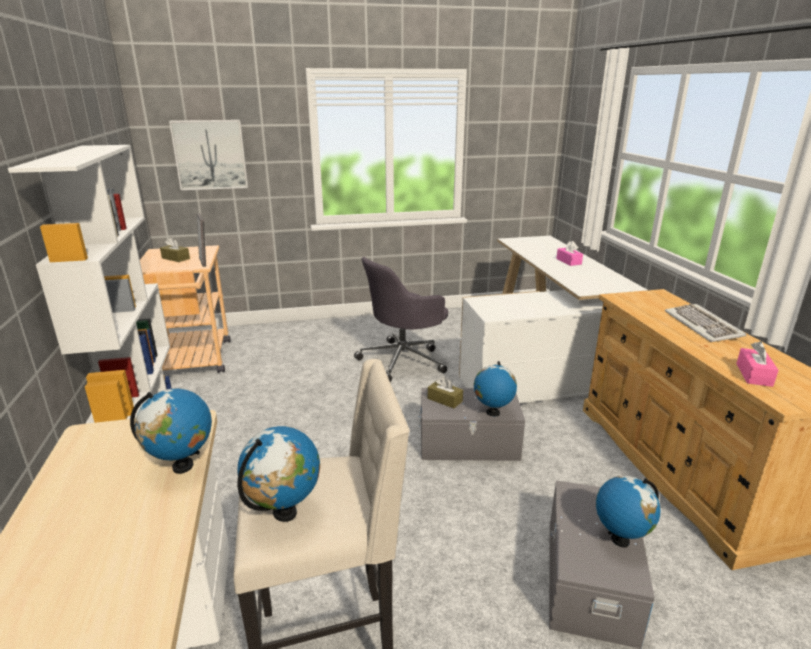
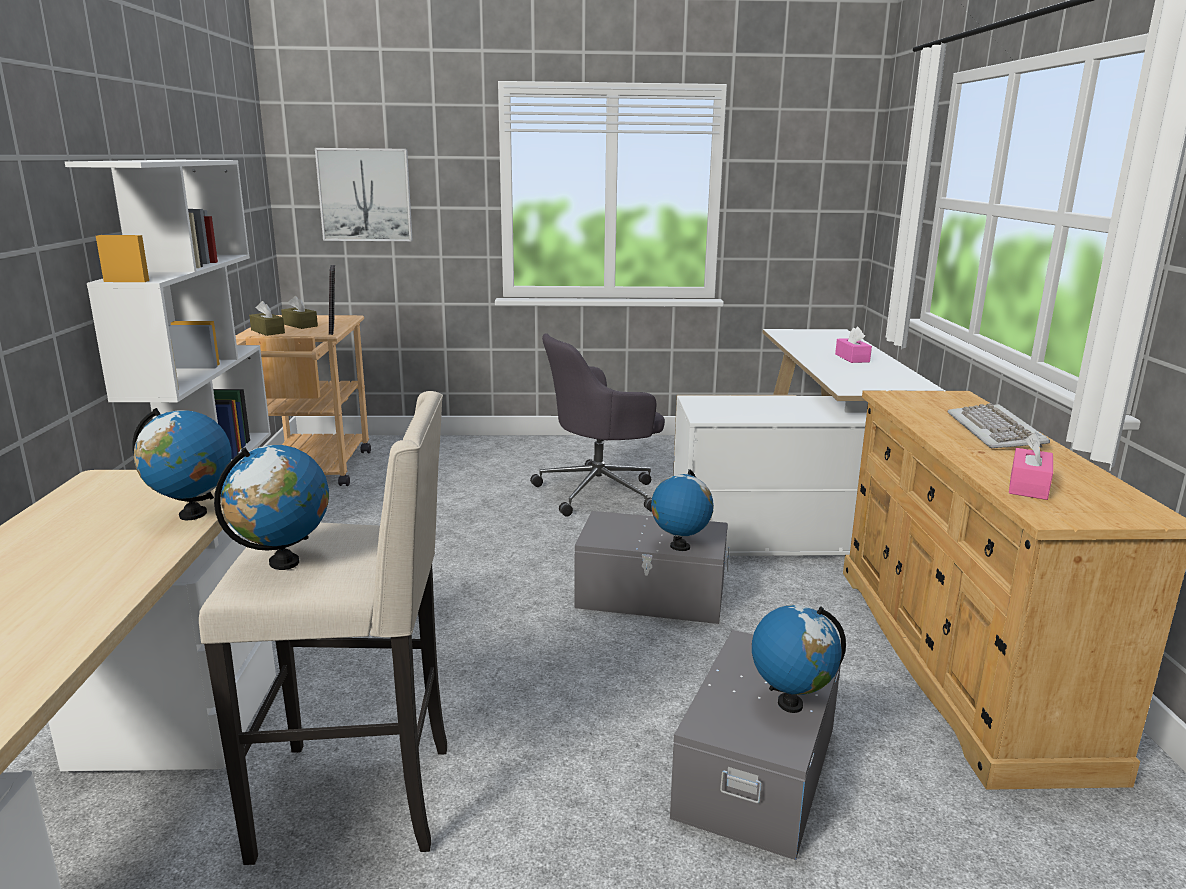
camera: 10 degrees right, 5 degrees down
(445, 400) = (618, 526): brown tissue box -> brown tissue box (267, 331)

